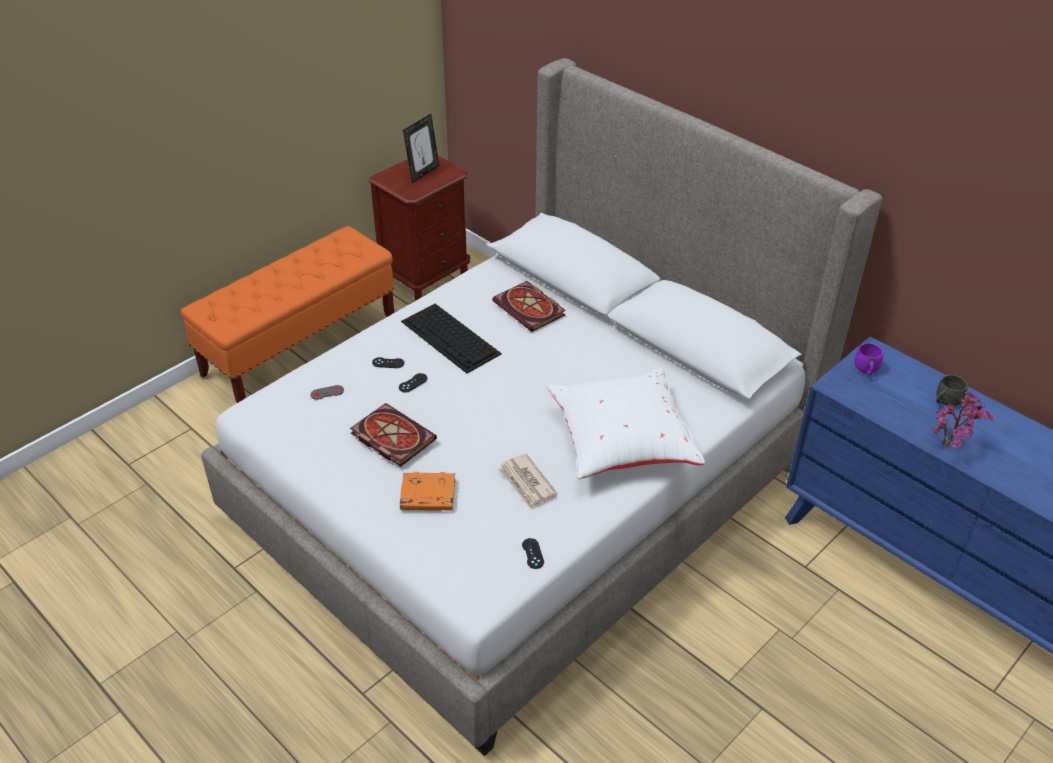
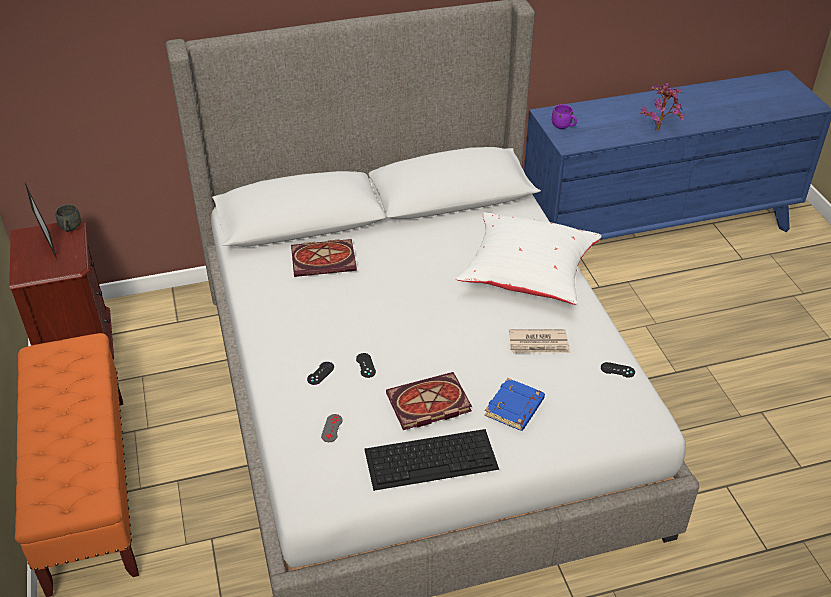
camera: 60 degrees left, 0 degrees up
(427, 496) = (515, 408): orange book -> blue book
(451, 338) = (321, 320): keyboard -> keyboard (432, 458)
(945, 402) = (617, 112): grey mug -> grey mug (70, 229)

